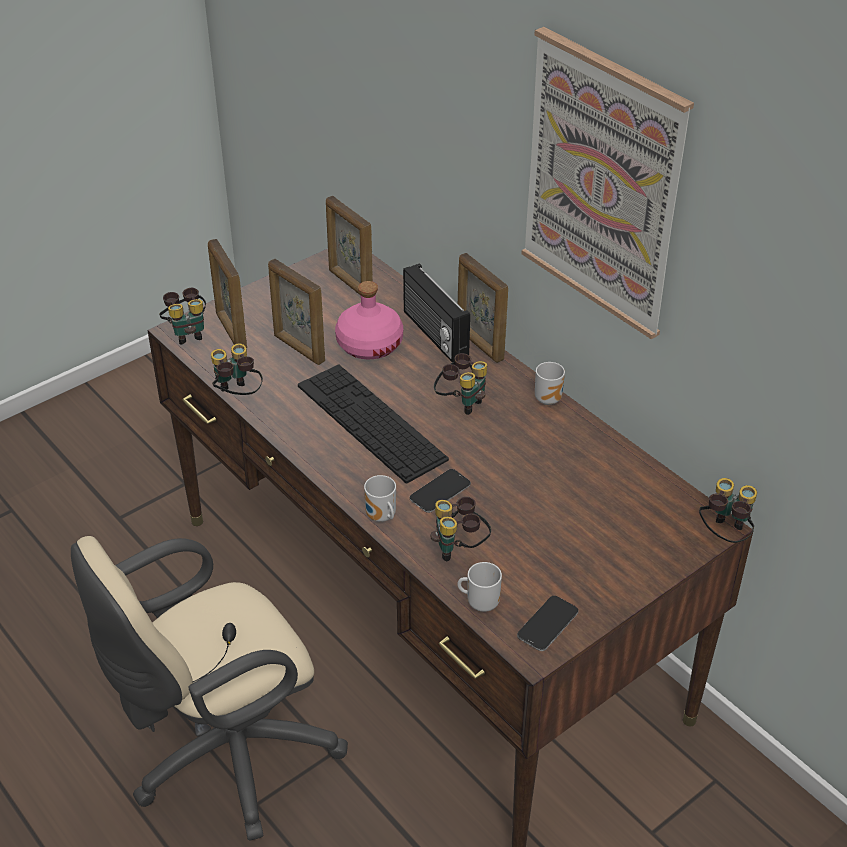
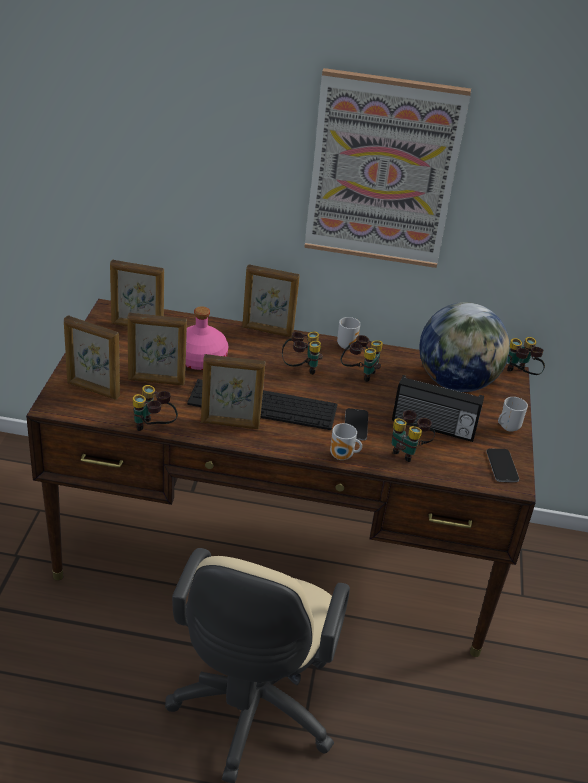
camera: 45 degrees left, 5 degrees down
(187, 333) = (62, 404): binoculars -> binoculars (359, 373)
(312, 426) = (230, 424): none -> picture frame
(433, 334) = (232, 336): radio -> radio (433, 427)
(481, 602) = (456, 474): mug -> mug (507, 427)
(625, 503) = (456, 383): none -> globe

